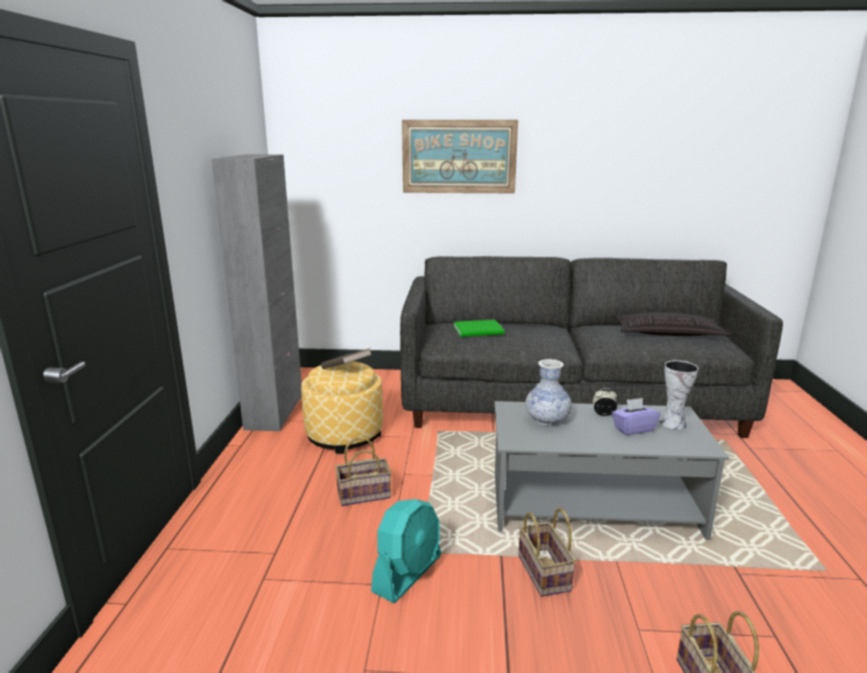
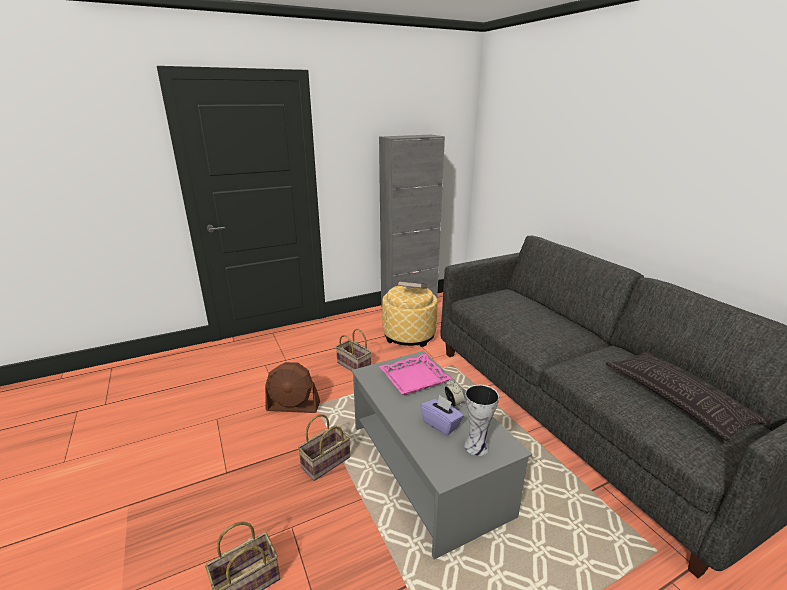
camera: 60 degrees right, 5 degrees up
(408, 573) = (293, 406): turquoise fan -> brown fan
(459, 157) = (586, 149): picture -> none
(480, 330) = (516, 306): green book -> none
(547, 420) = (414, 378): vase -> pink tray

